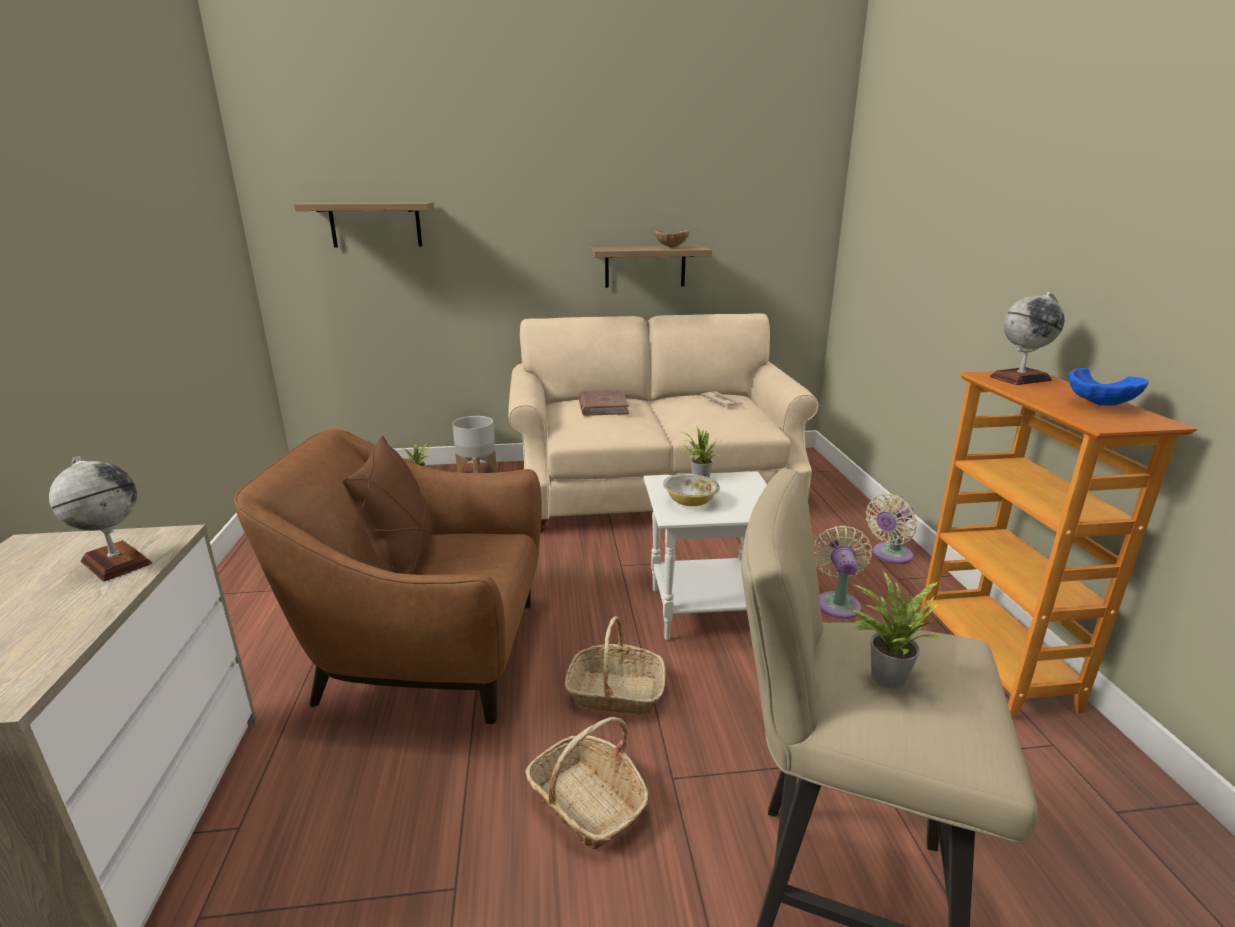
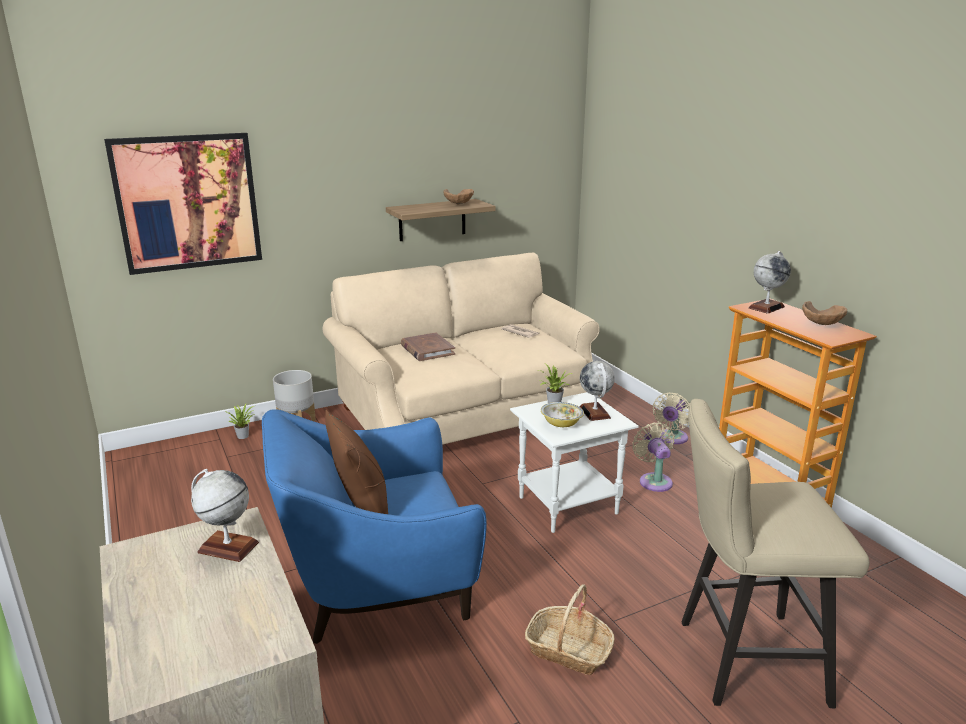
camera: 20 degrees left, 0 degrees up
(375, 224) = (188, 202): shelf -> picture
(427, 654) = (378, 584): brown armchair -> blue armchair
(615, 693) = (541, 577): basket -> none
(744, 496) = (595, 412): none -> globe
(884, 674) = (775, 509): potted plant -> none
(1098, 406) = (820, 325): blue bowl -> brown bowl

